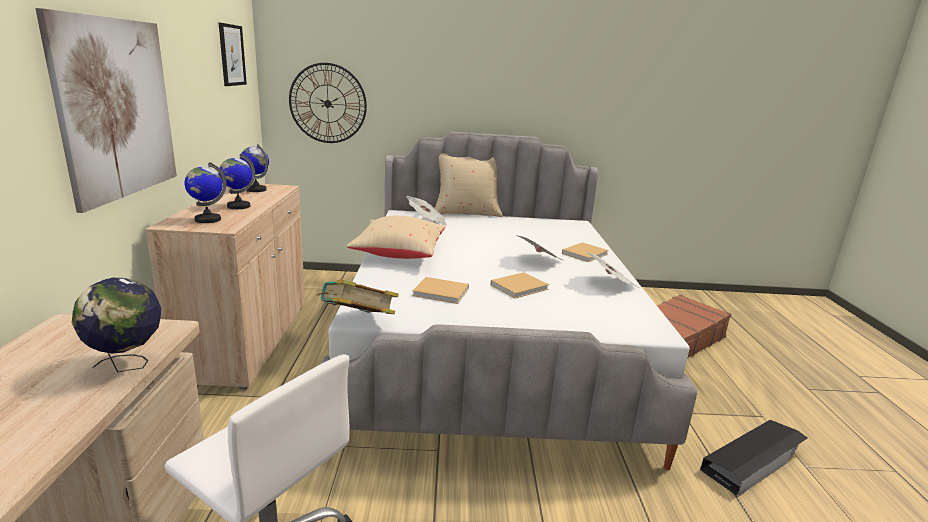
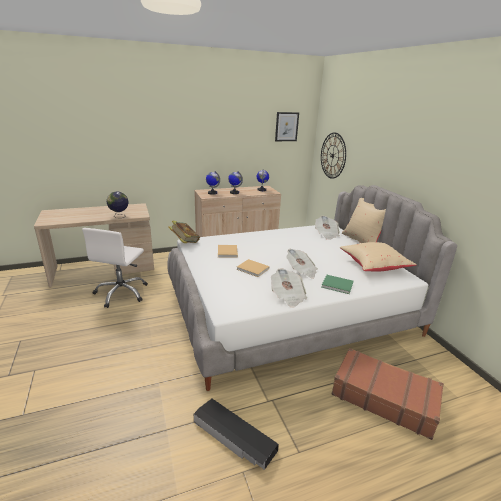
camera: 70 degrees right, 5 degrees up
(117, 109) = (192, 146): picture -> none
(398, 254) = (265, 236): beige pillow -> beige pillow (373, 266)
(585, 253) = (338, 285): beige book -> green book

